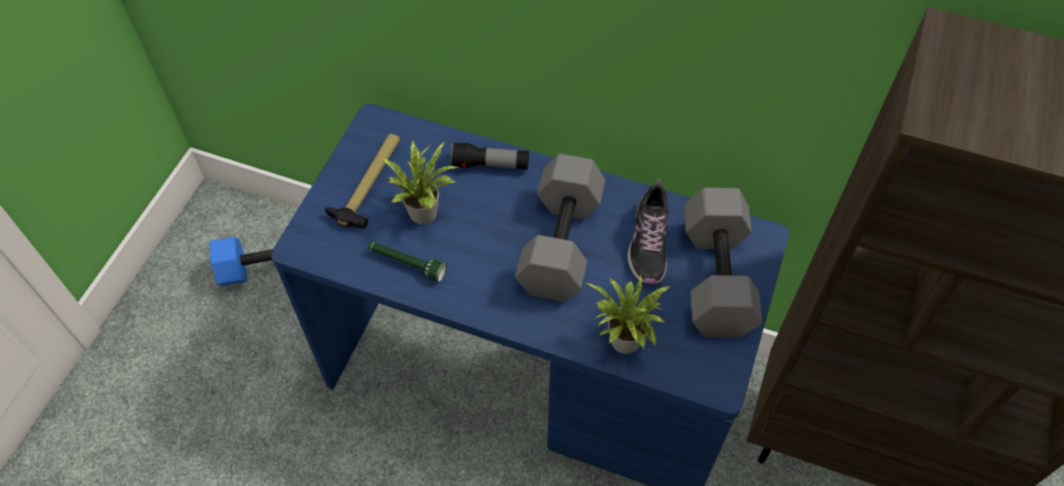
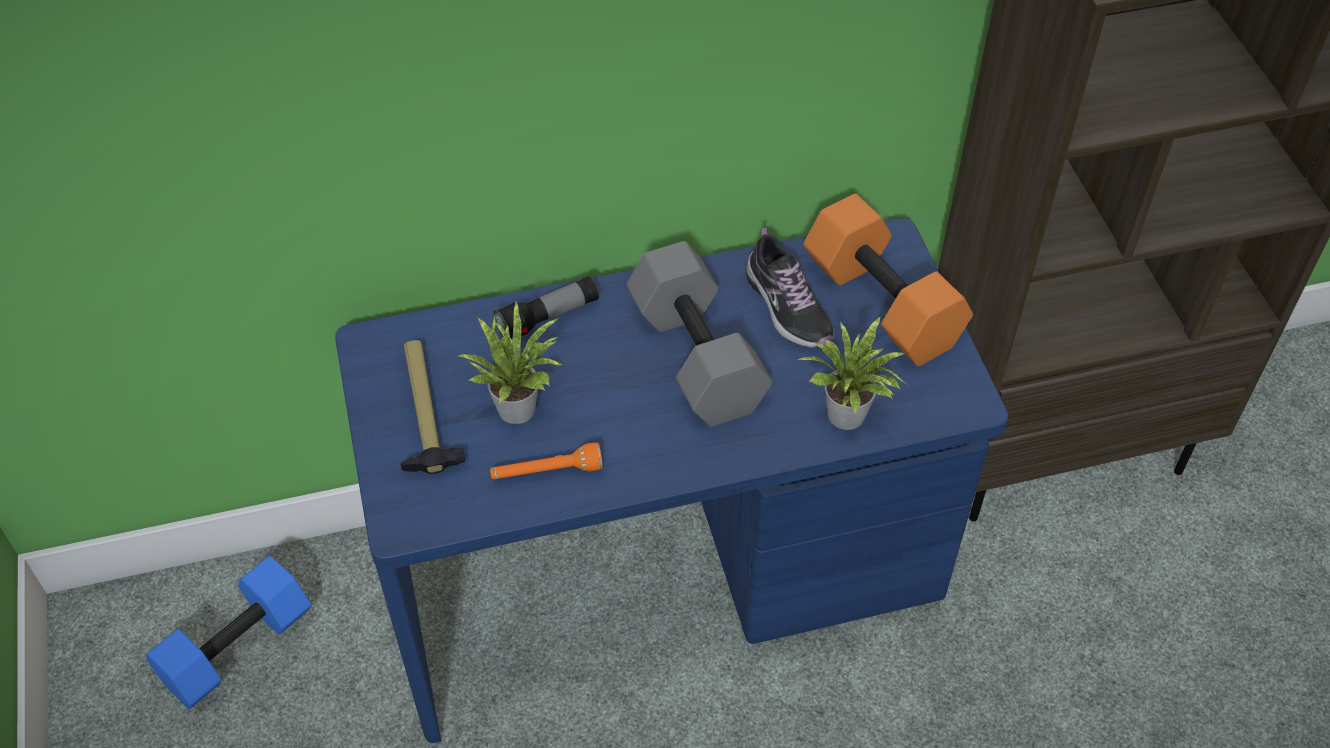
camera: 35 degrees left, 5 degrees down
(407, 264) = (546, 472): green flashlight -> orange flashlight
(714, 276) = (879, 303): grey dumbbell -> orange dumbbell

